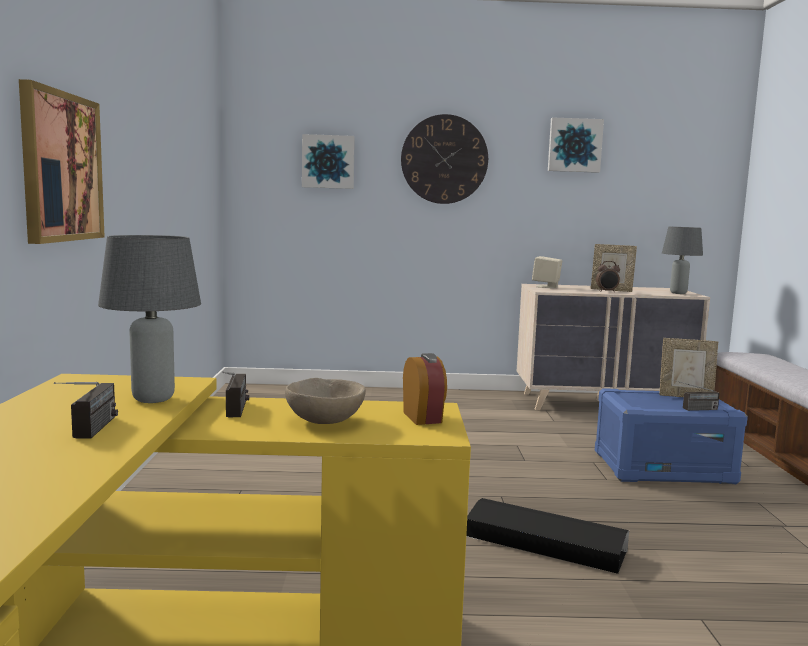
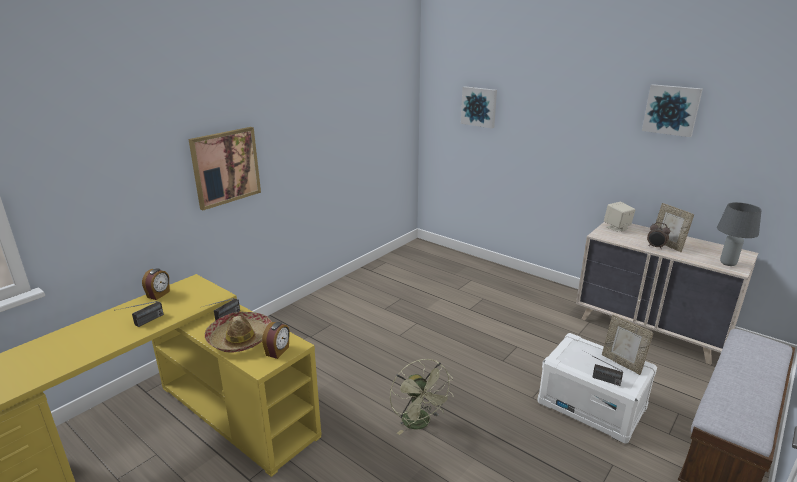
camera: 40 degrees right, 15 degrees up
(34, 402) = (159, 294): none -> alarm clock
(154, 399) = (191, 306): grey table lamp -> none
(325, 421) = (240, 338): beige bowl -> hat
(444, 159) = (558, 112): wall clock -> none
(544, 543) = (420, 424): black storage box -> green fan
(663, 467) = (592, 405): blue storage box -> white storage box

